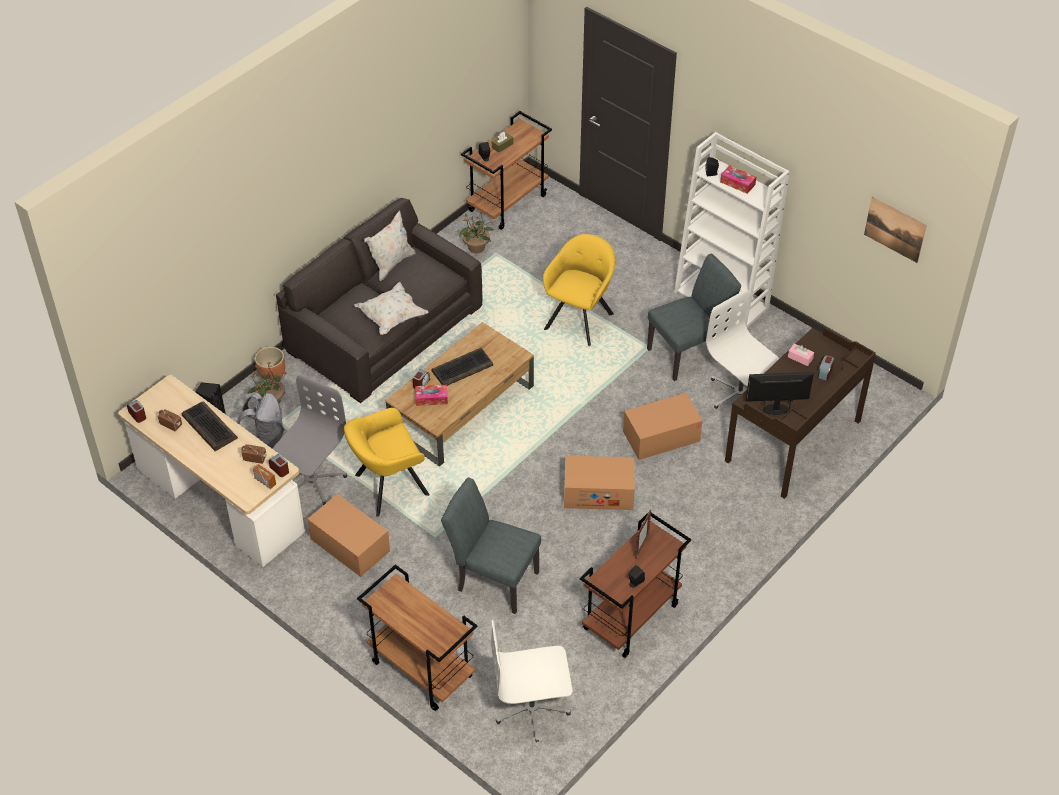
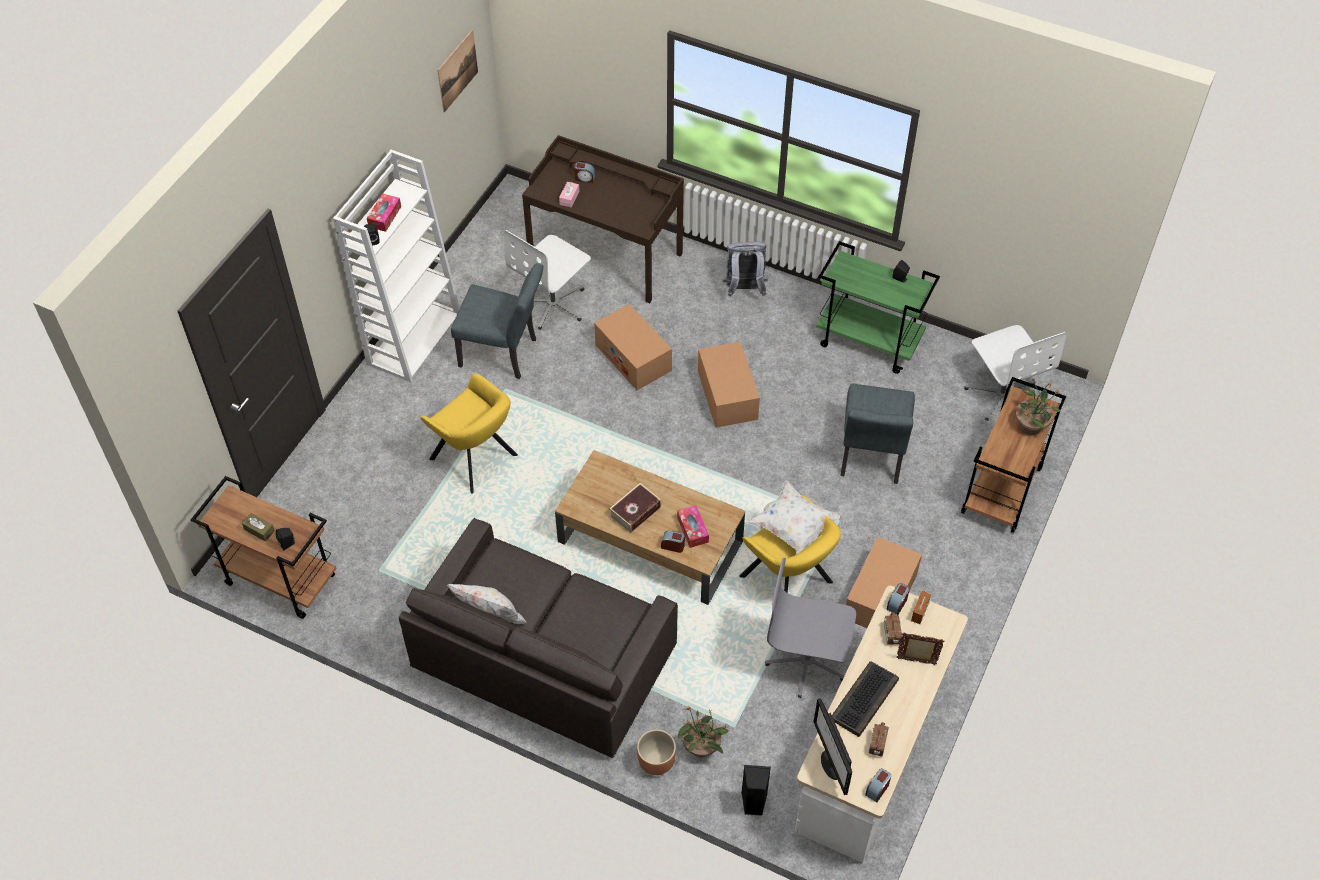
camera: 105 degrees left, 5 degrees up
(265, 441) = (766, 731): grey backpack -> grey backpack (744, 289)
(391, 317) = (585, 594): white pillow -> white pillow (793, 528)
(462, 368) = (635, 511): keyboard -> book
(477, 248) = (373, 593): potted plant -> potted plant (1030, 425)
(580, 319) = (476, 460): yellow armchair -> yellow armchair turned 150 degrees counterclockwise
(631, 618) = (869, 342): brown cart -> green cart
(641, 547) = (857, 281): picture frame -> picture frame (916, 661)
(689, 352) = (504, 354): grey chair -> grey chair turned 150 degrees clockwise
(776, 409) = (646, 207): monitor -> monitor (831, 764)

